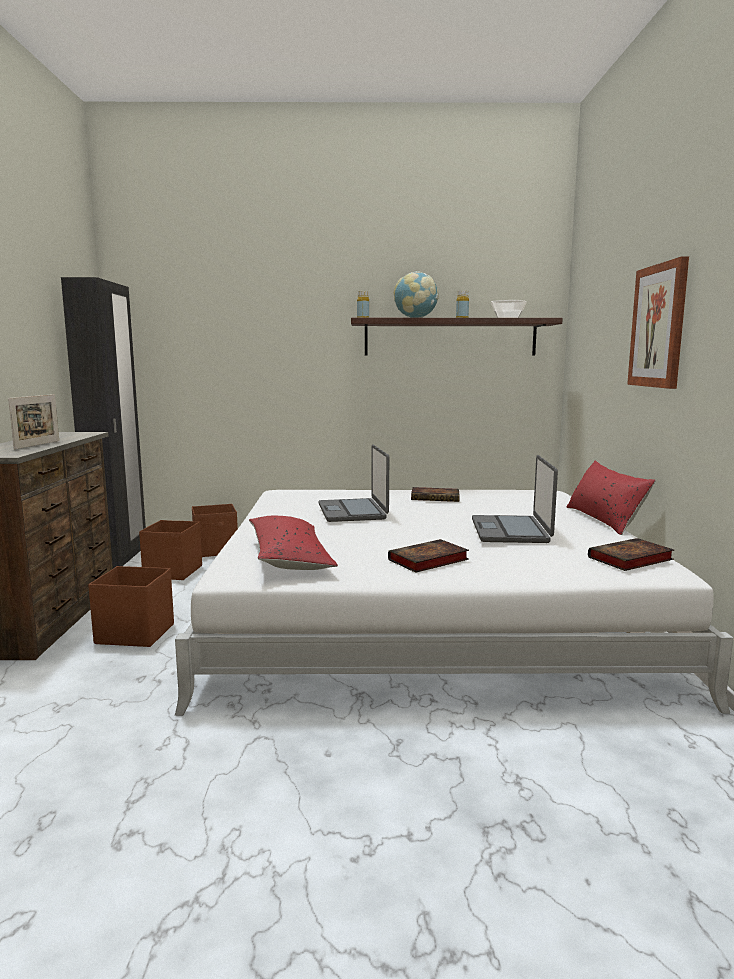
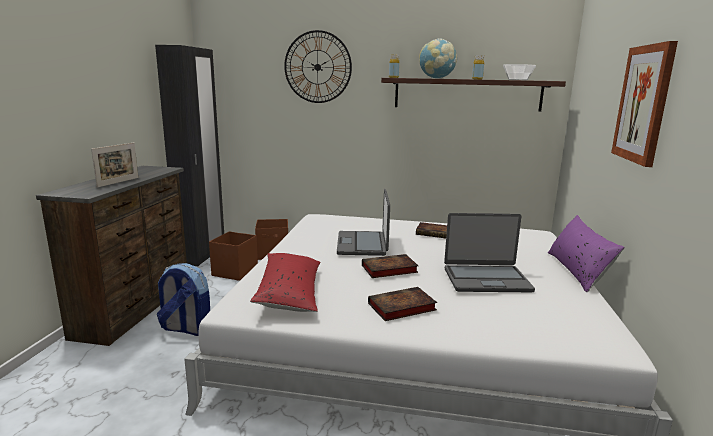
camera: 10 degrees right, 5 degrees up
(134, 633) = (186, 329): brown storage box -> backpack
(265, 308) = (317, 67): none -> wall clock
(511, 531) = (486, 279): laptop -> laptop turned 105 degrees counterclockwise
(604, 520) = (577, 271): red pillow -> purple pillow
(629, 559) = (583, 327): book -> book (388, 269)

